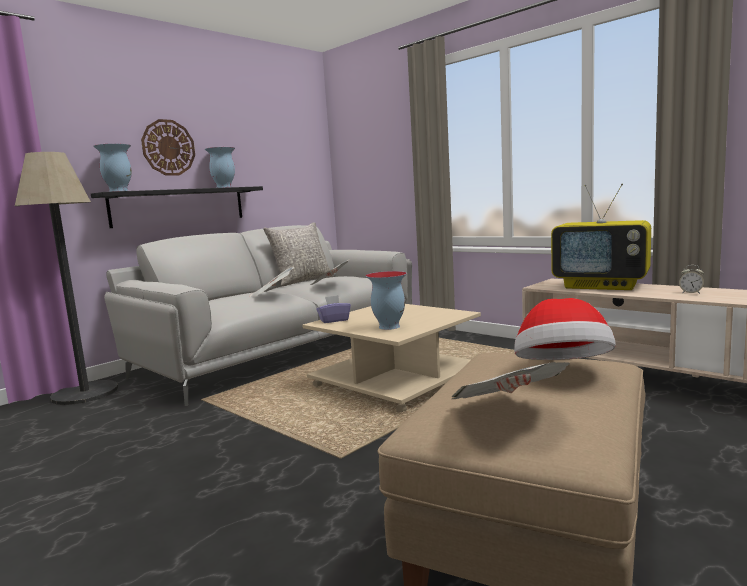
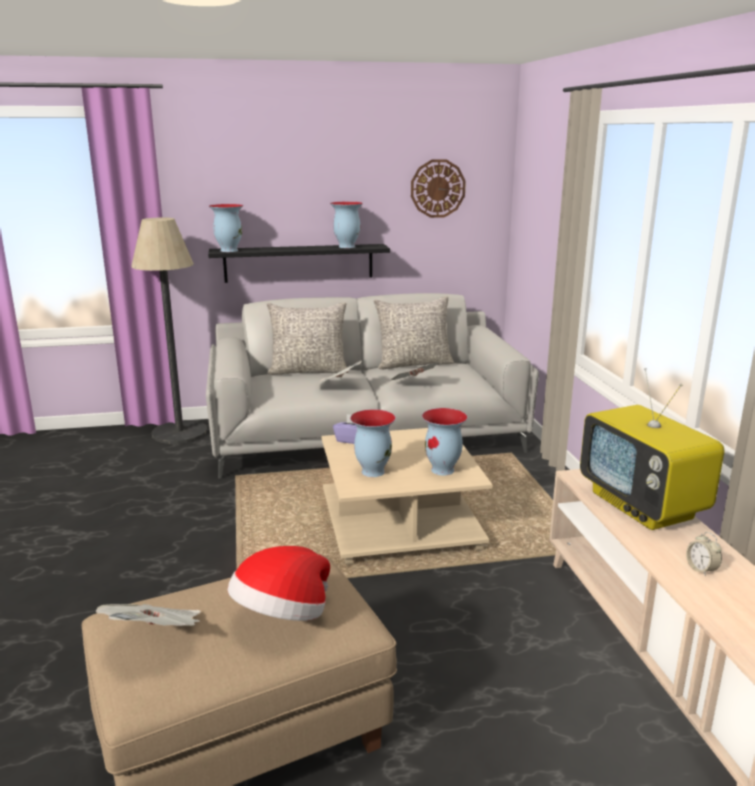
camera: 35 degrees right, 10 degrees up
(168, 147) = (292, 201): wall clock -> wall clock (437, 188)
(223, 296) = (308, 371): none -> grey pillow
(435, 315) = (443, 470): none -> vase

